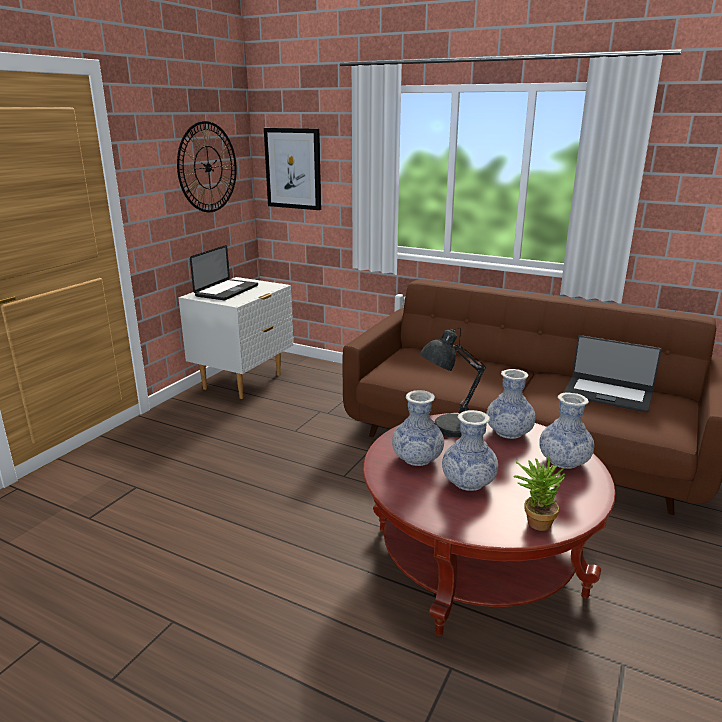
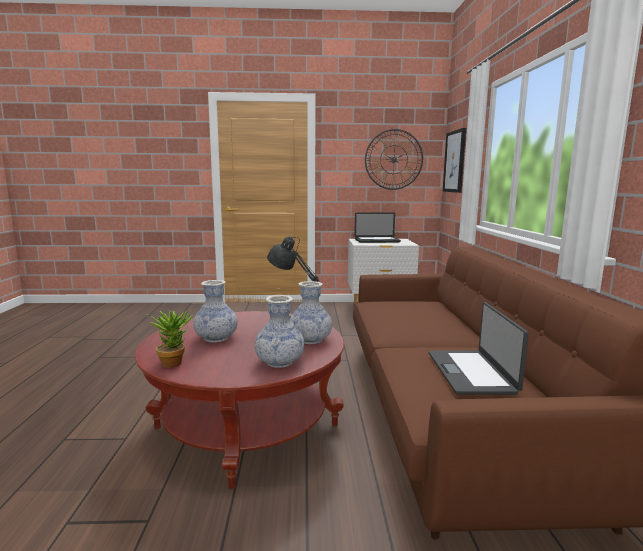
camera: 60 degrees right, 10 degrees down
(417, 458) = (238, 322): vase -> none

